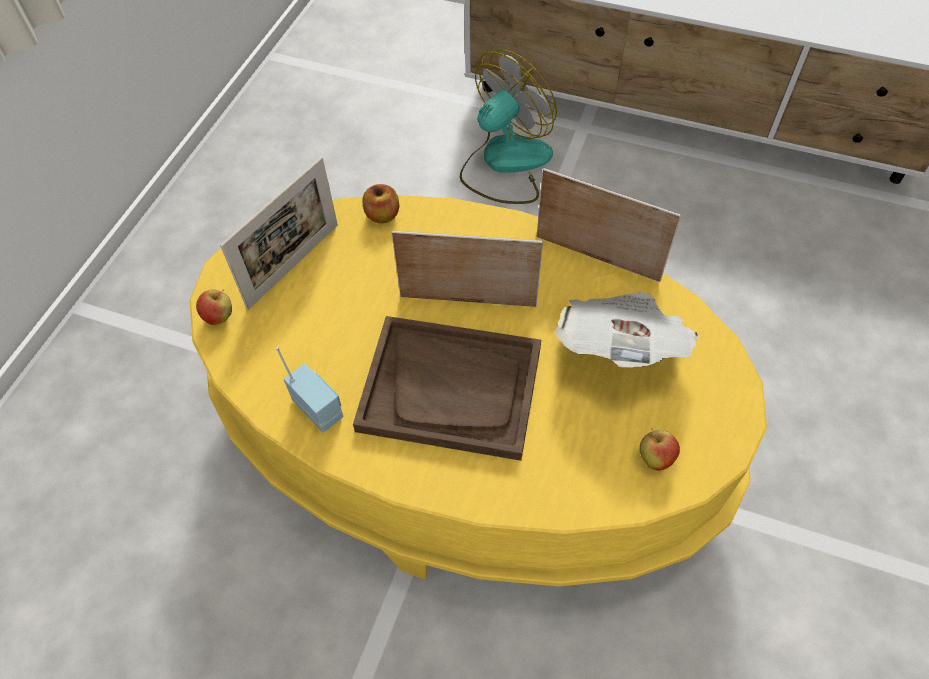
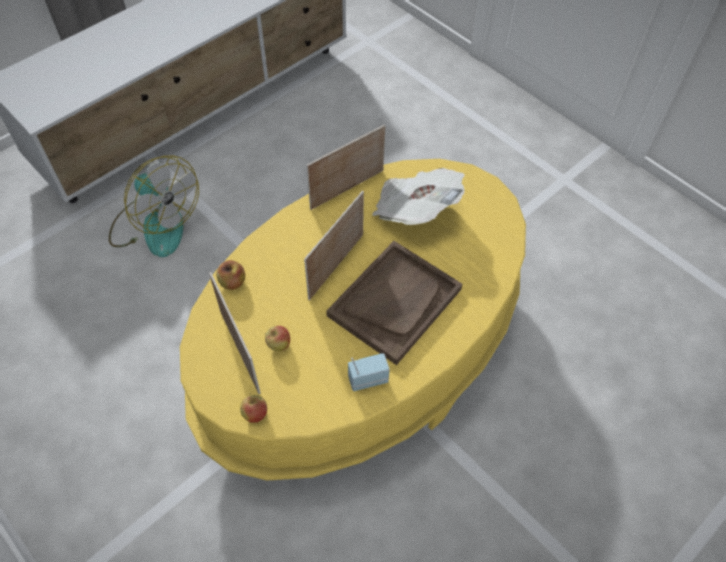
camera: 65 degrees left, 0 degrees up
(505, 164) = (155, 225): fan -> fan turned 150 degrees clockwise
(655, 458) = (491, 230): apple -> apple (278, 345)

